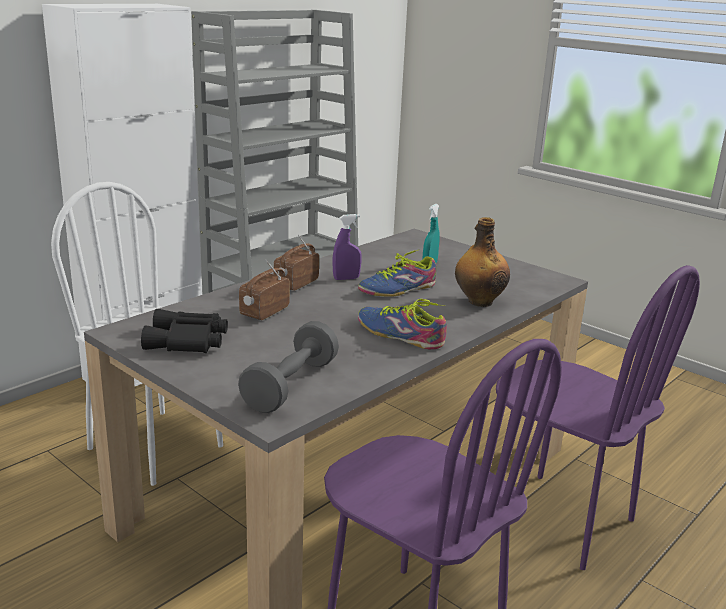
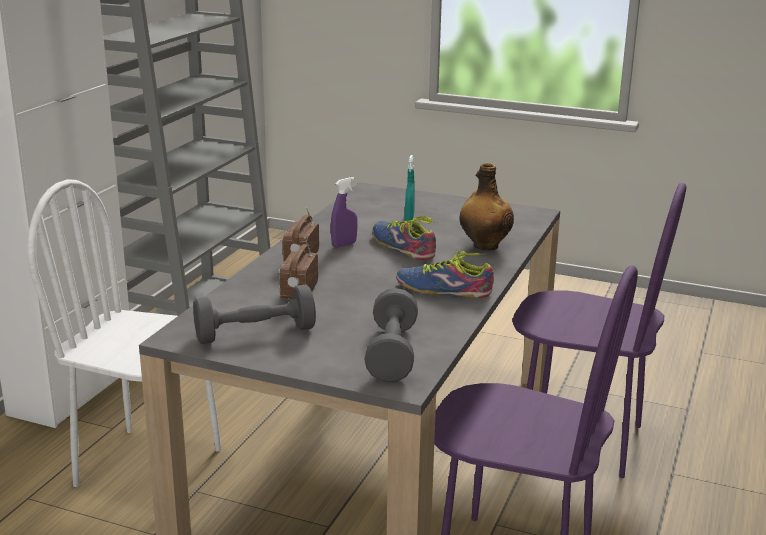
camera: 20 degrees left, 0 degrees up
(187, 341) = (255, 334): black binoculars -> grey dumbbell
(398, 289) = (402, 247): shoe -> shoe turned 105 degrees clockwise

